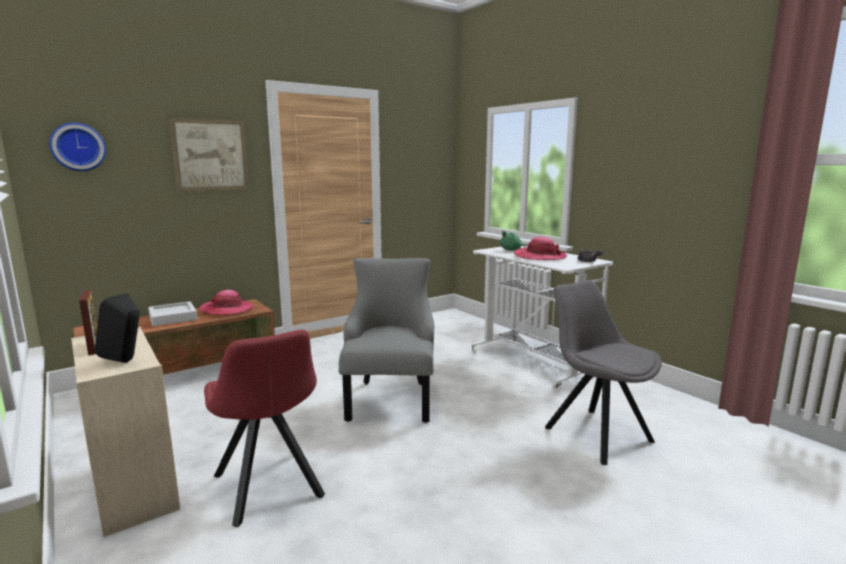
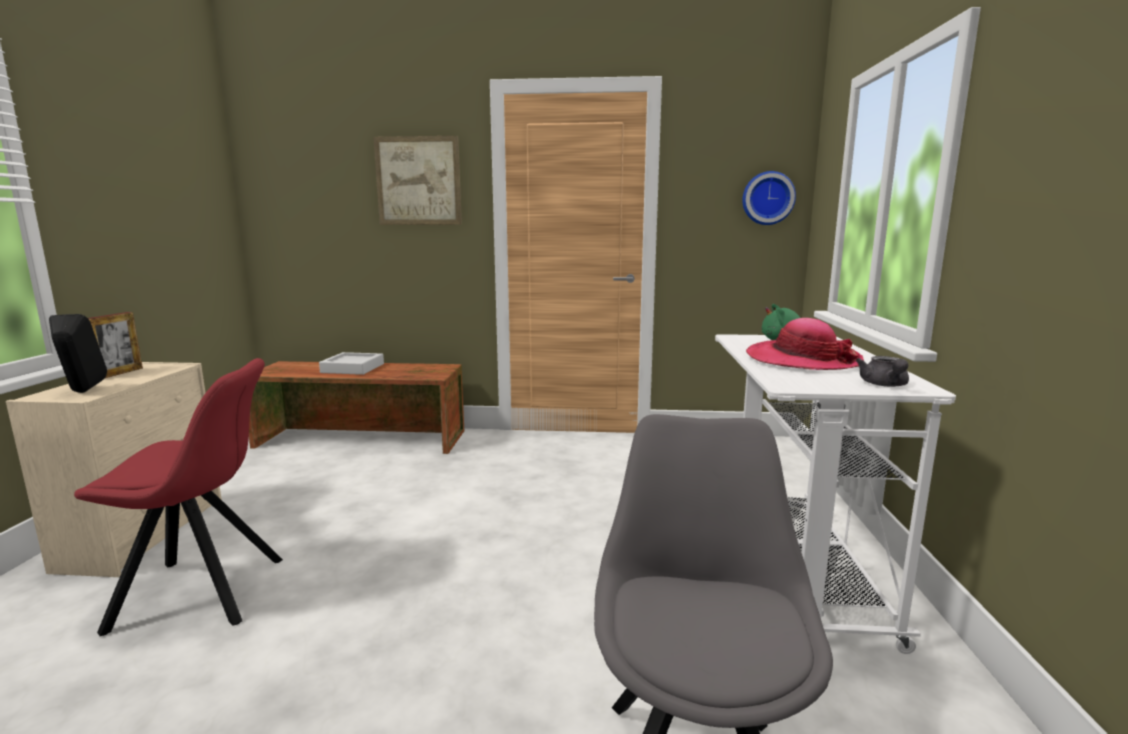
camera: 40 degrees right, 0 degrees up
(78, 147) = (289, 174): wall clock -> wall clock (767, 198)
(227, 309) = (410, 370): hat -> none
(269, 486) = (201, 593): red chair -> red chair turned 105 degrees counterclockwise
(391, 402) = (478, 546): grey chair -> none

